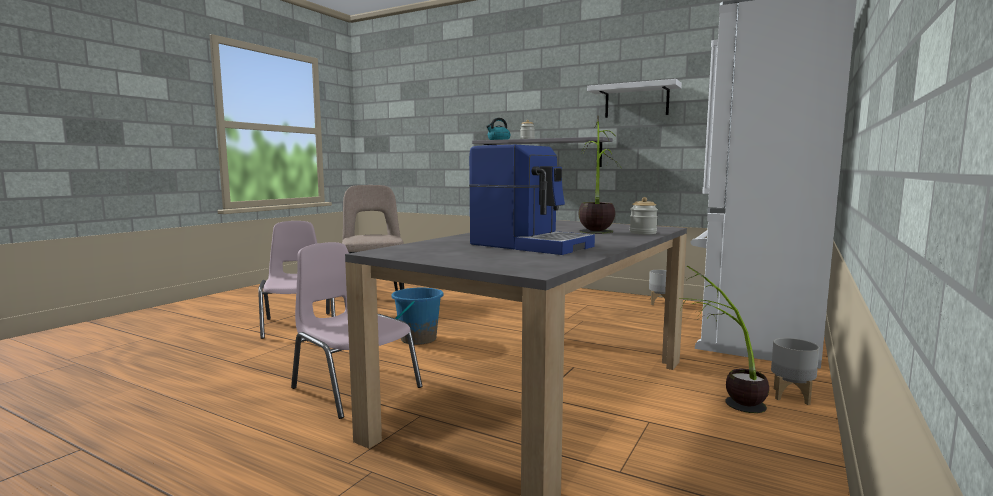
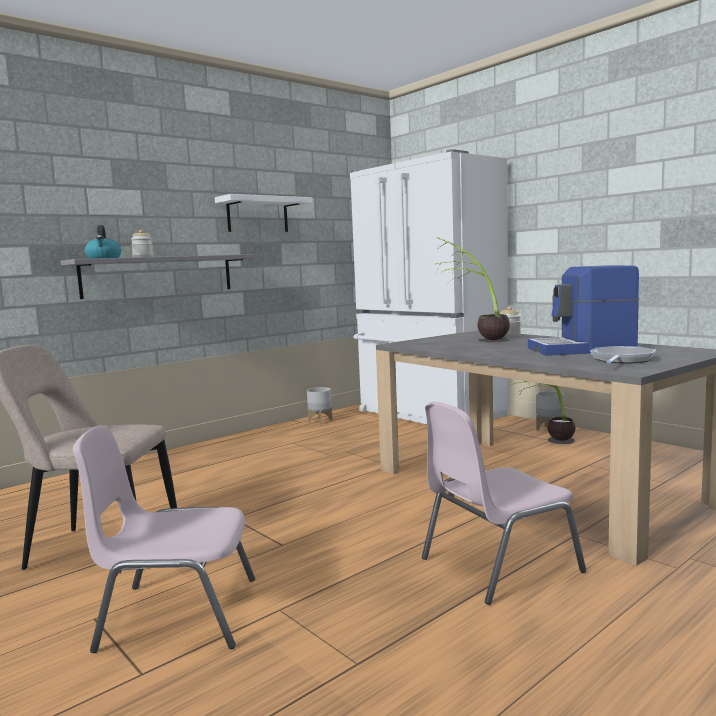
camera: 70 degrees left, 0 degrees up
(418, 339) = (343, 525): blue bucket -> none
(451, 251) = (621, 360): none -> frying pan
(530, 245) = (582, 349): coffee machine -> coffee machine turned 150 degrees counterclockwise

